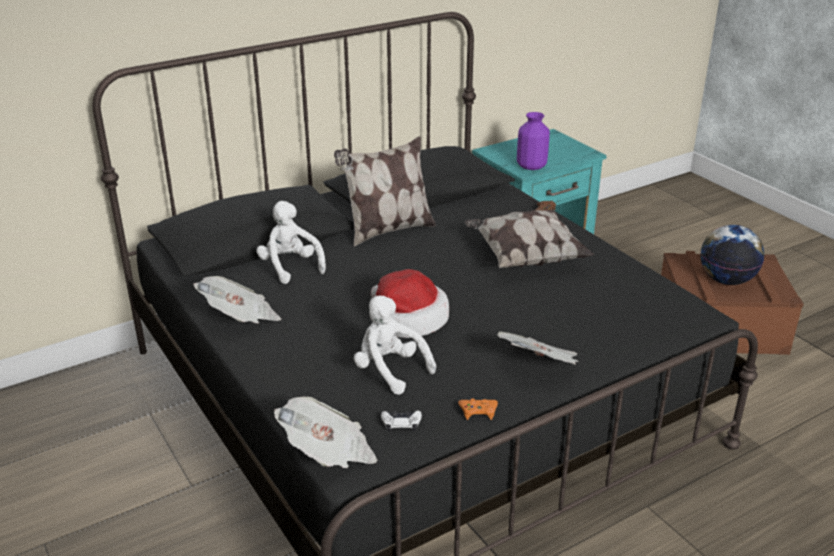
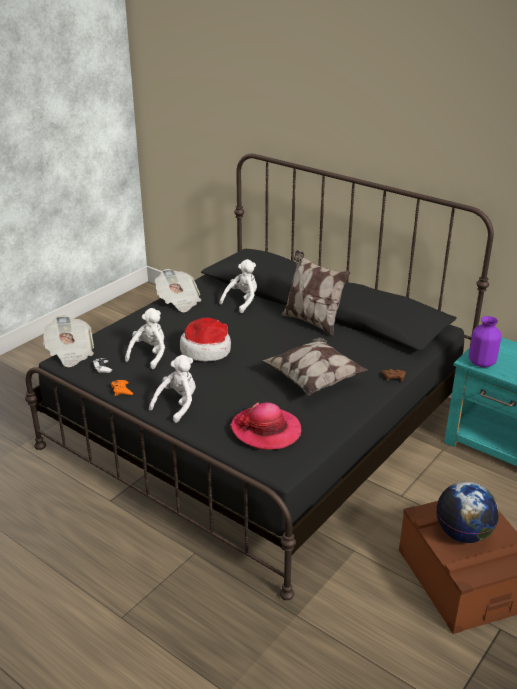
camera: 70 degrees right, 0 degrees up
(540, 366) = (177, 405): newspaper -> white plush toy
(622, 310) = (266, 430): none -> hat

